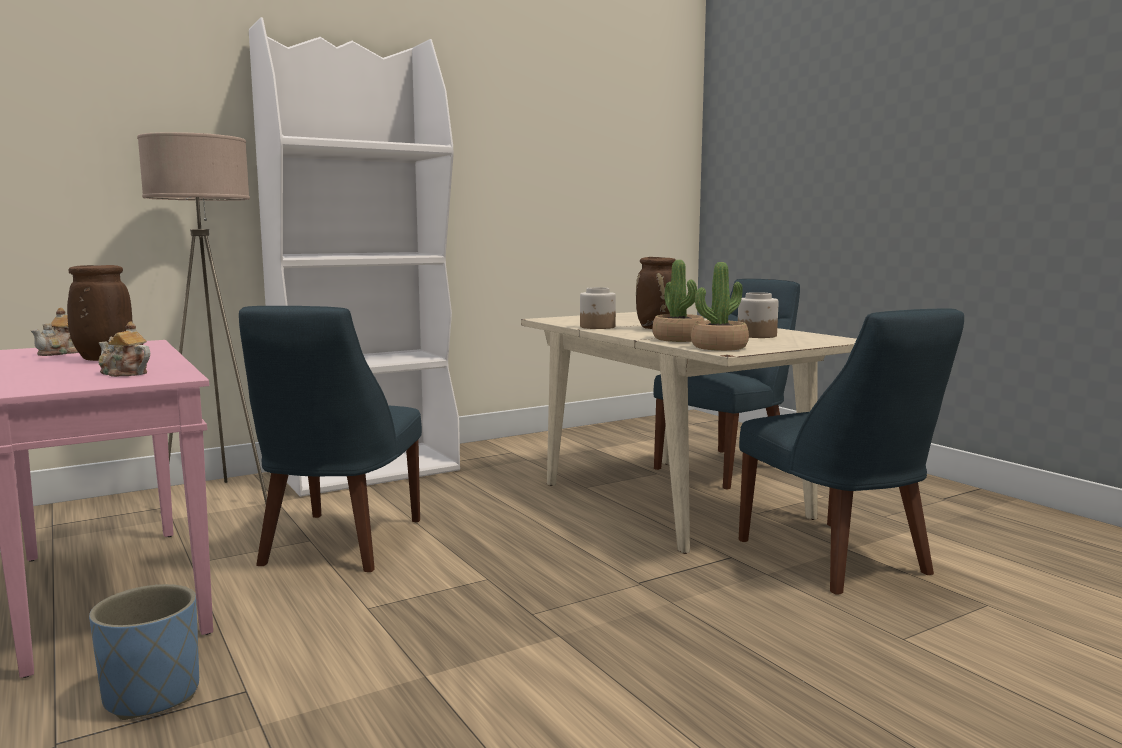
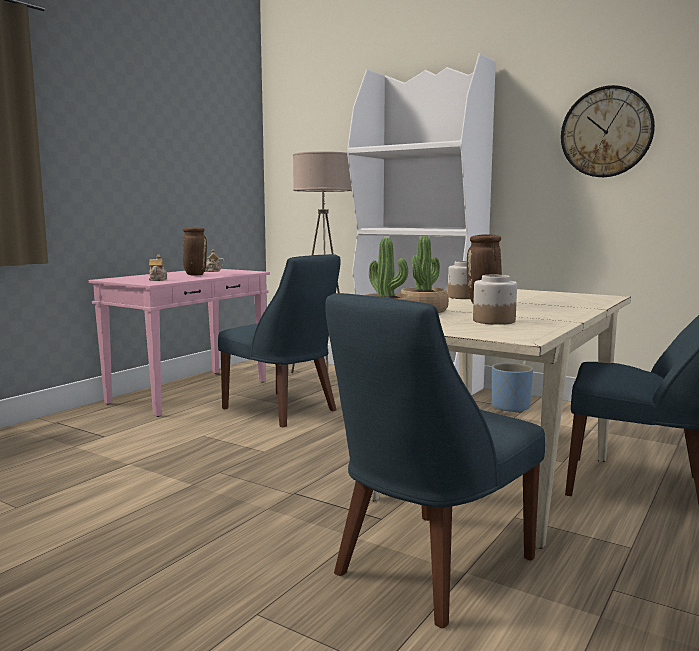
camera: 65 degrees right, 0 degrees up
(151, 695) = (96, 424): blue planter -> blue planter (510, 407)
(338, 545) = (283, 410): blue chair -> blue chair turned 120 degrees counterclockwise
(528, 151) = (606, 132): none -> wall clock

